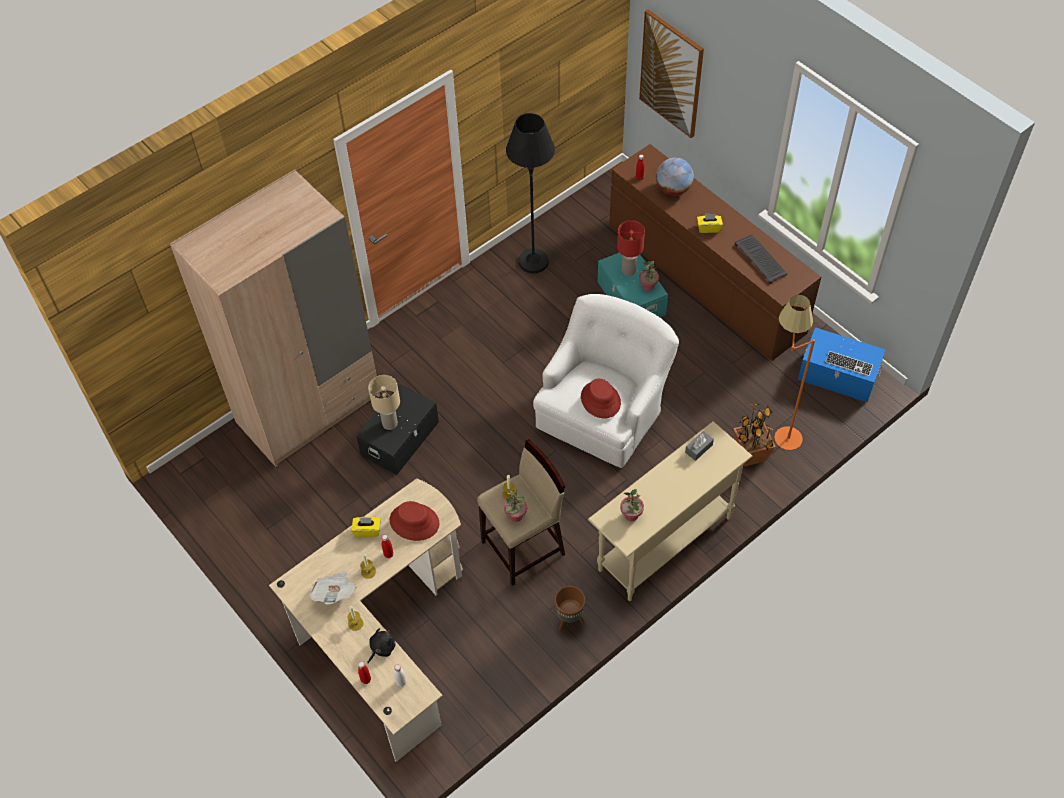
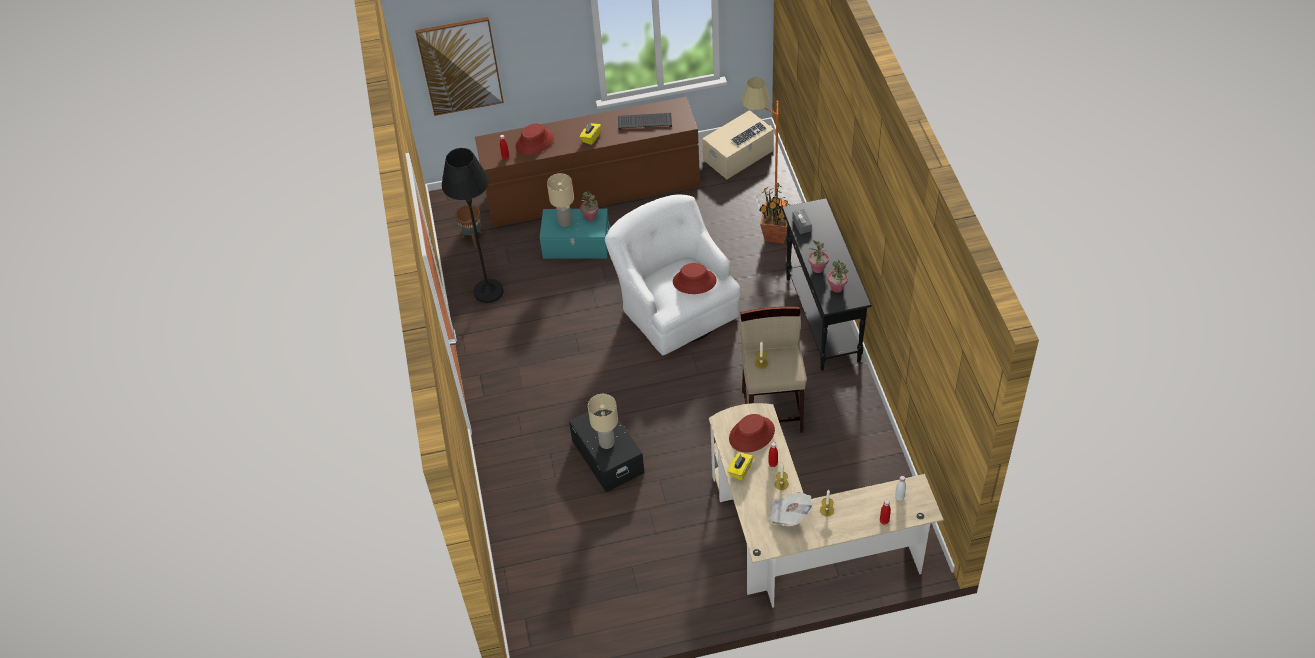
camera: 60 degrees left, 5 degrees down
(308, 409) = (528, 515): beige wardrobe -> none
(381, 648) = (860, 500): black plush toy -> none
(515, 516) = (784, 367): potted plant -> potted plant (817, 268)
(570, 619) = (855, 406): brown planter -> brown planter (473, 239)
(629, 270) = (565, 222): red table lamp -> beige table lamp
(664, 543) = (822, 320): beige console table -> black console table
(673, 189) = (535, 142): globe -> red hat
(838, 375) = (739, 155): blue storage box -> beige storage box

